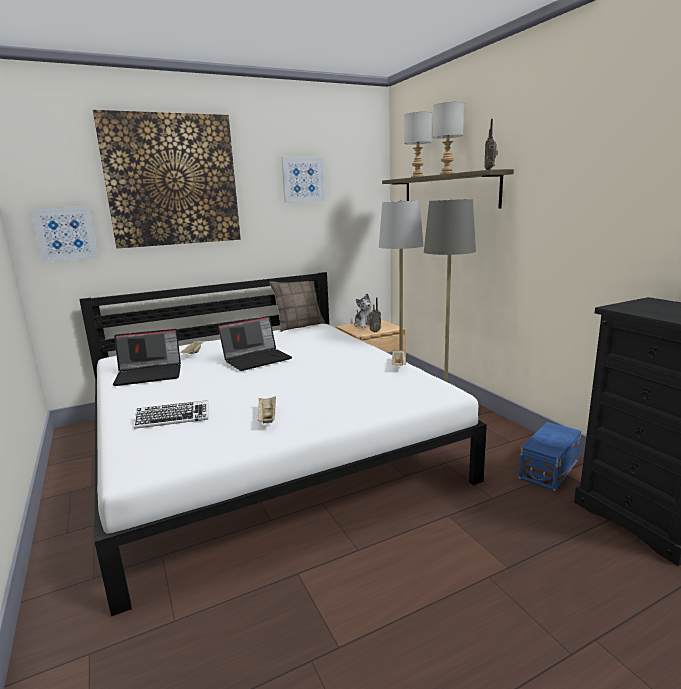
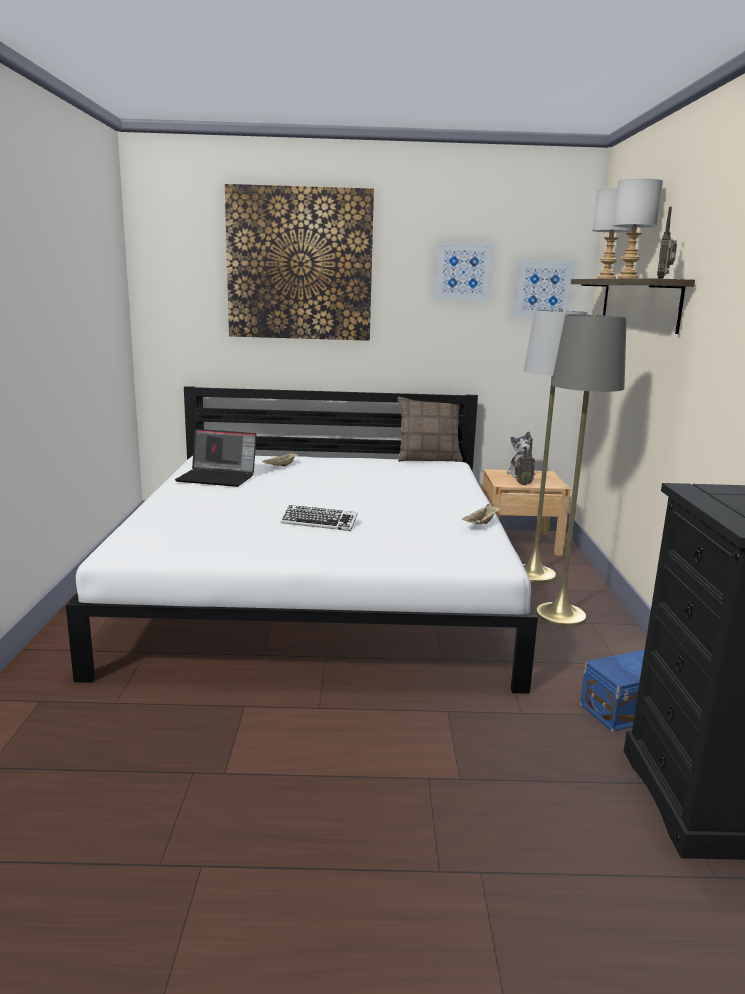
camera: 25 degrees right, 0 degrees up
(66, 233) = (182, 315): picture -> picture (543, 289)
(173, 418) = (192, 521): keyboard -> keyboard (319, 523)
(257, 359) = (334, 484): laptop -> none
(267, 417) = (275, 541): beige tray -> none

